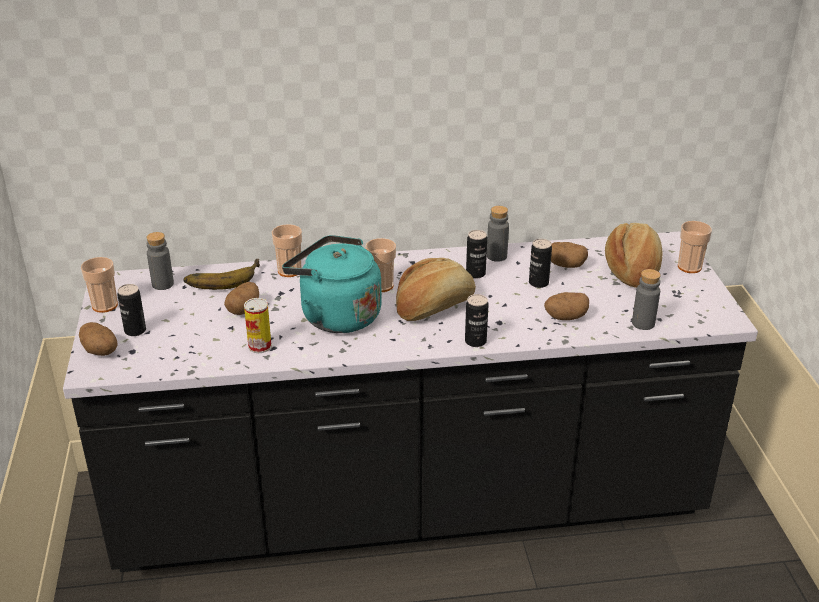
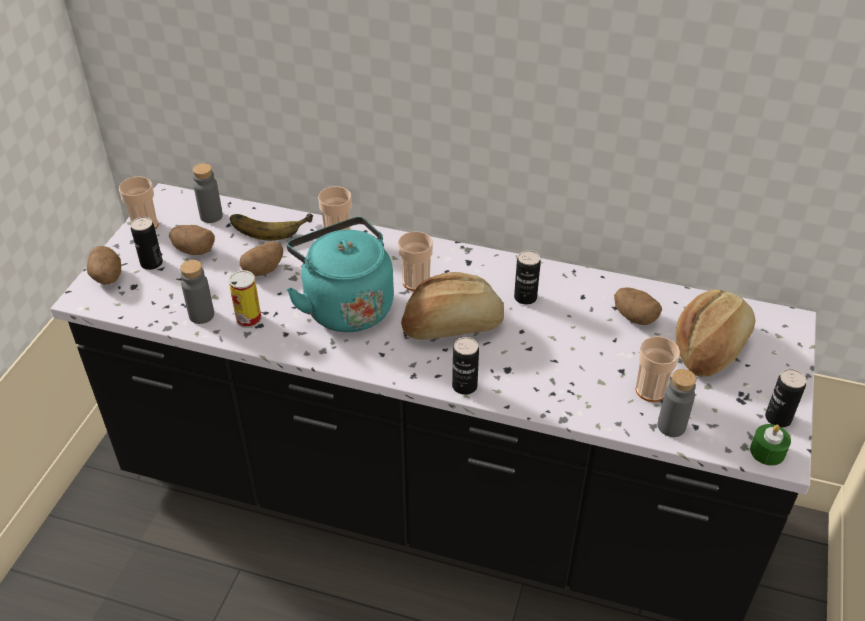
camera: 25 degrees right, 10 degrees up
(496, 256) = (564, 281): grey bottle -> grey bottle (201, 315)
(538, 283) = (587, 331): can -> can (778, 418)
(565, 317) = (585, 387): potato -> potato (194, 250)
(689, 267) = (785, 365): cup -> cup (650, 390)
(717, 319) = (767, 451): none -> green candle

